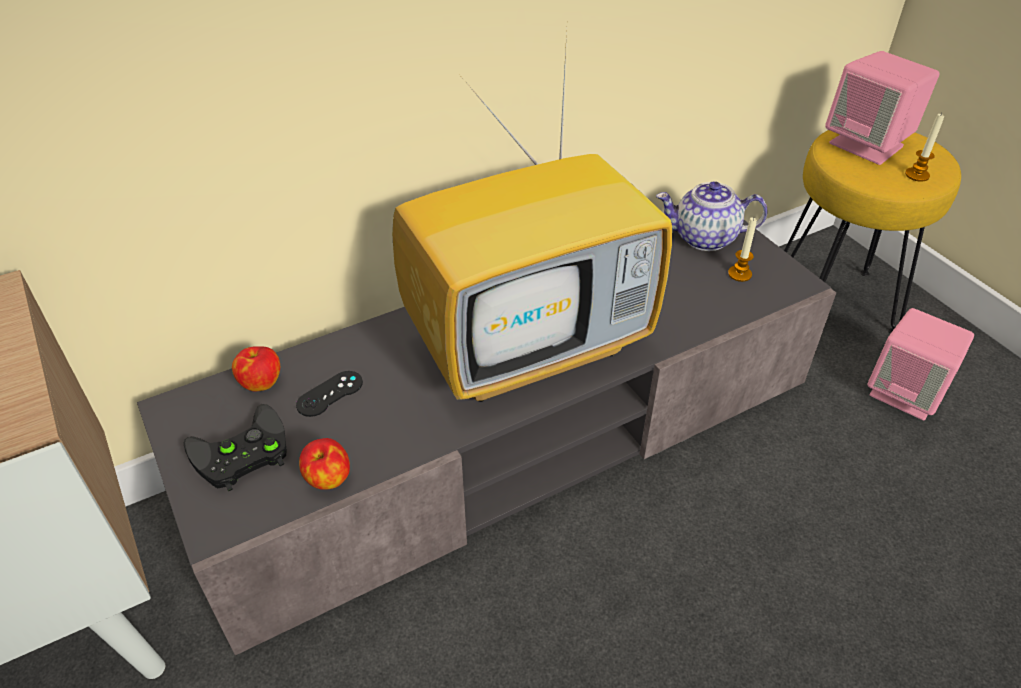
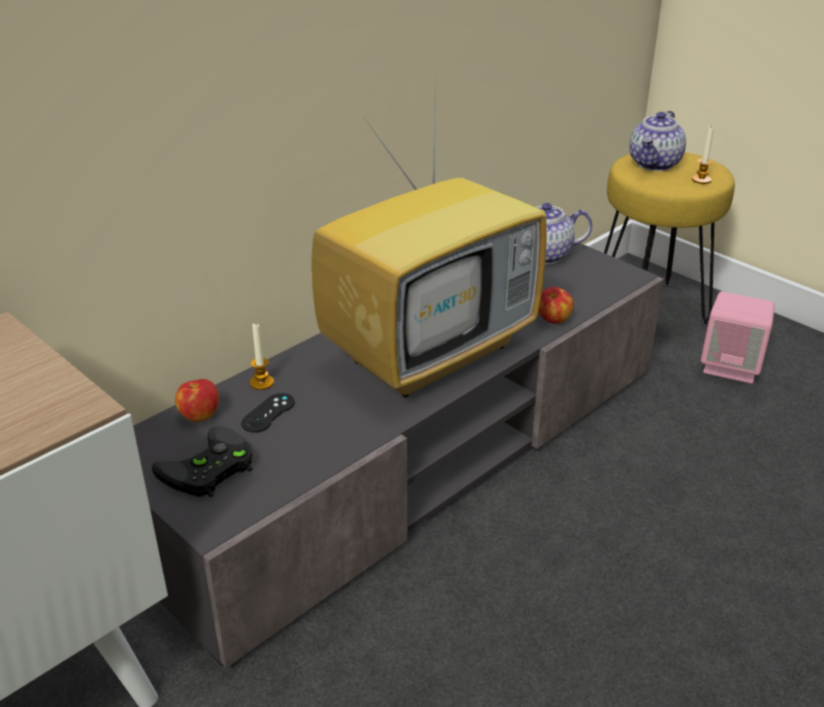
camera: 15 degrees left, 10 degrees down
(328, 479) = (297, 473): apple -> apple (553, 320)
(739, 274) = (582, 276): candle -> candle (261, 383)
(867, 145) = (655, 164): pink speaker -> teapot

